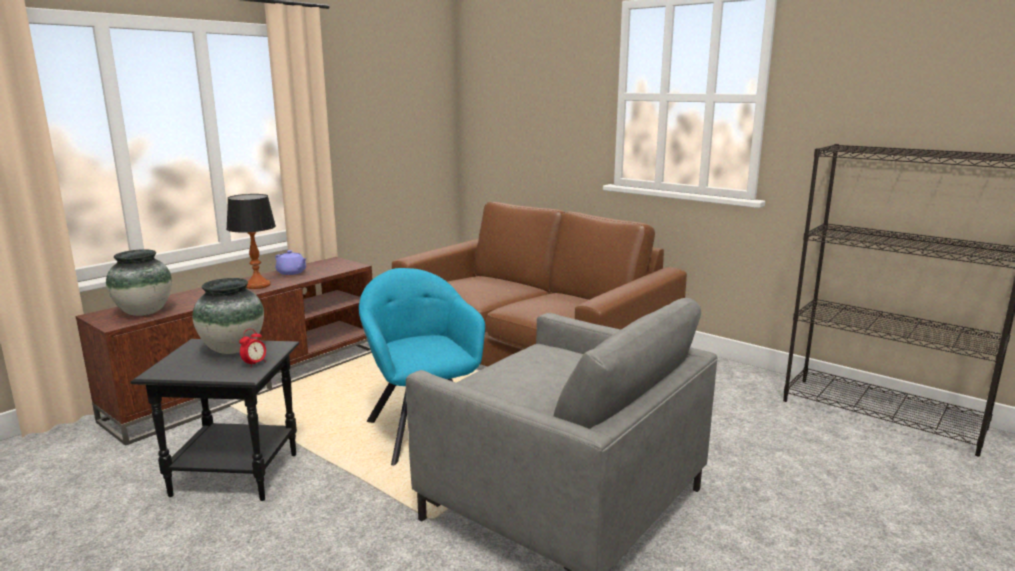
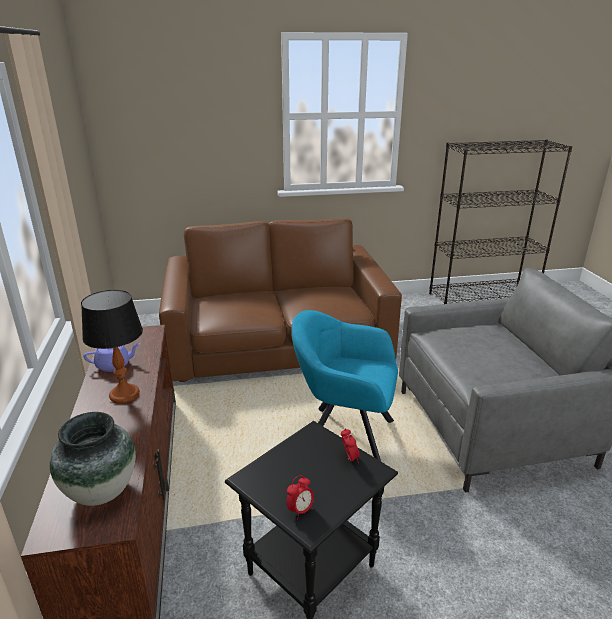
camera: 50 degrees left, 10 degrees up
(172, 366) = (300, 510): none -> alarm clock
(233, 349) = (295, 460): vase -> none

